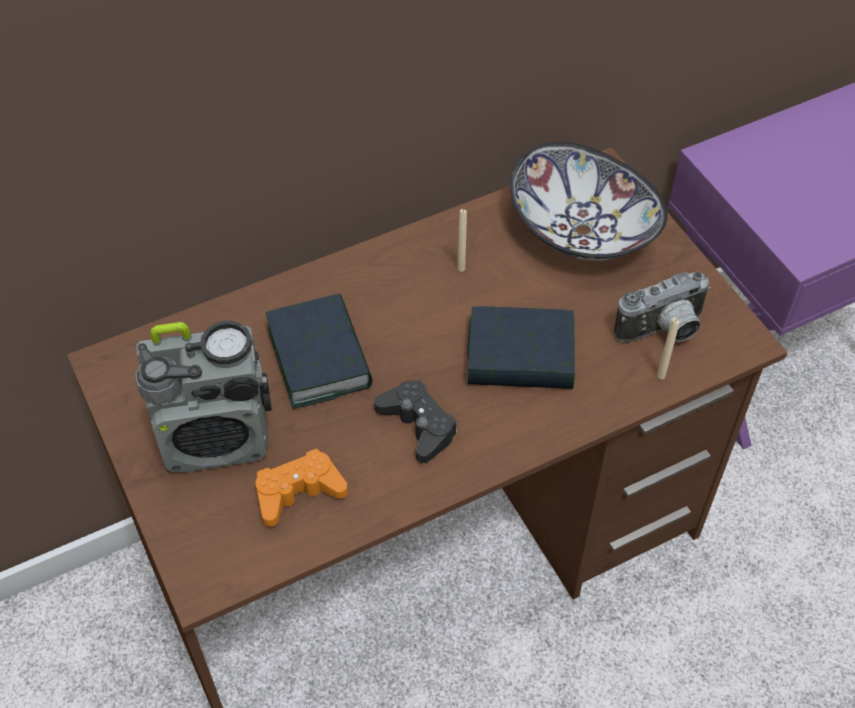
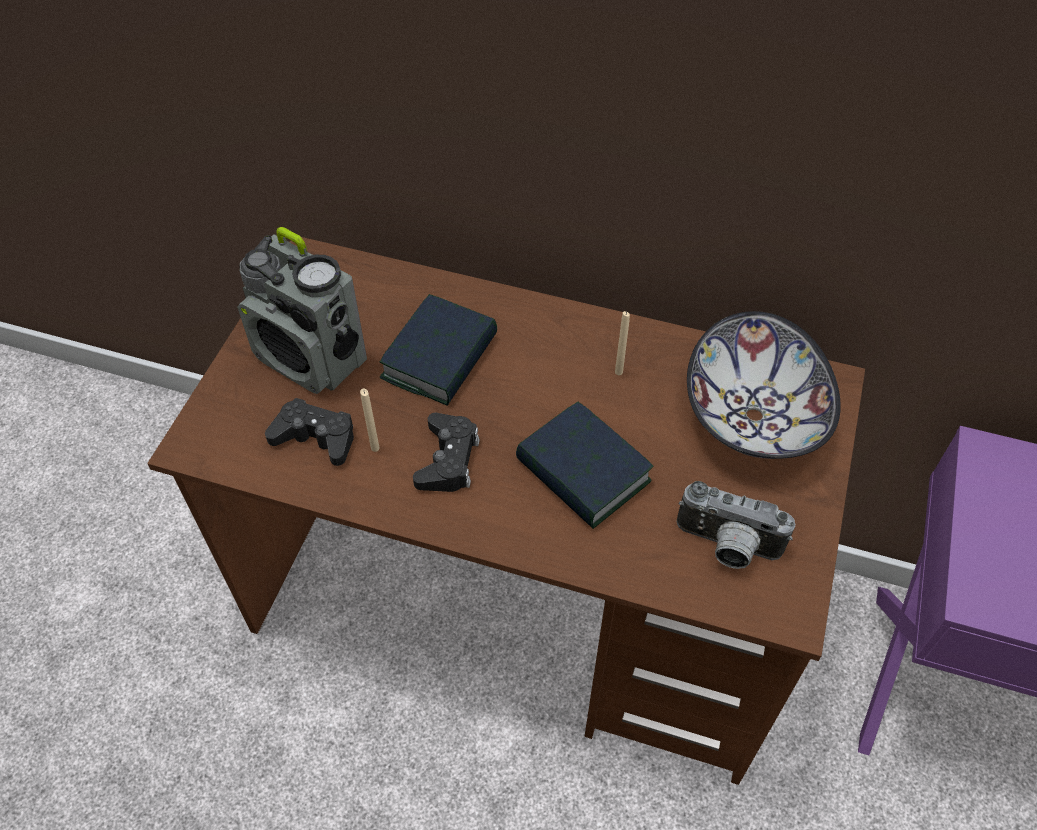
camera: 45 degrees right, 0 degrees up
(298, 492) = (315, 437): orange game controller -> black game controller
(661, 376) = (679, 580): beige candle -> beige candle (375, 448)

